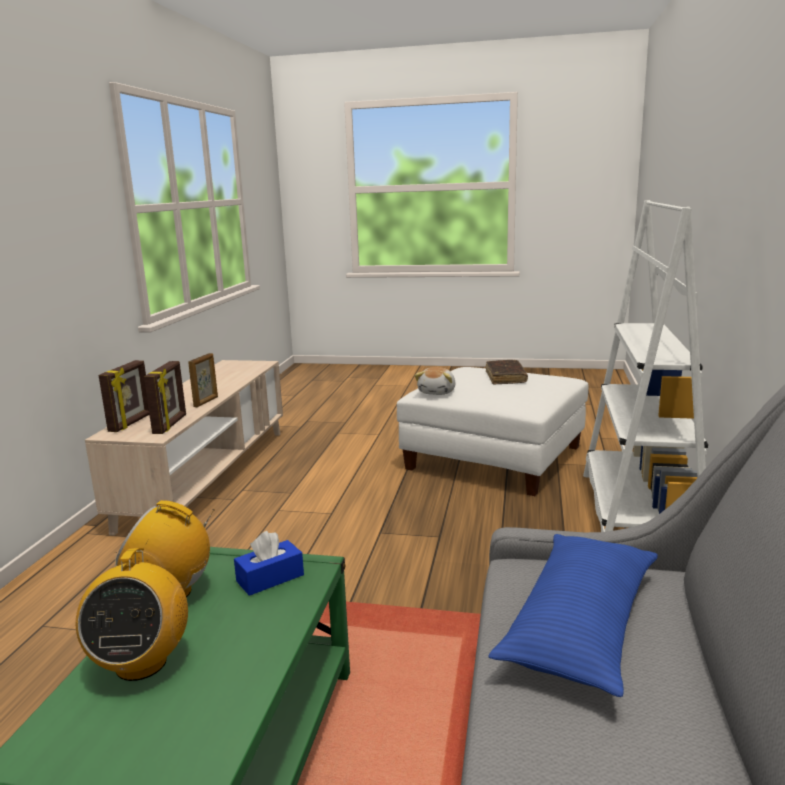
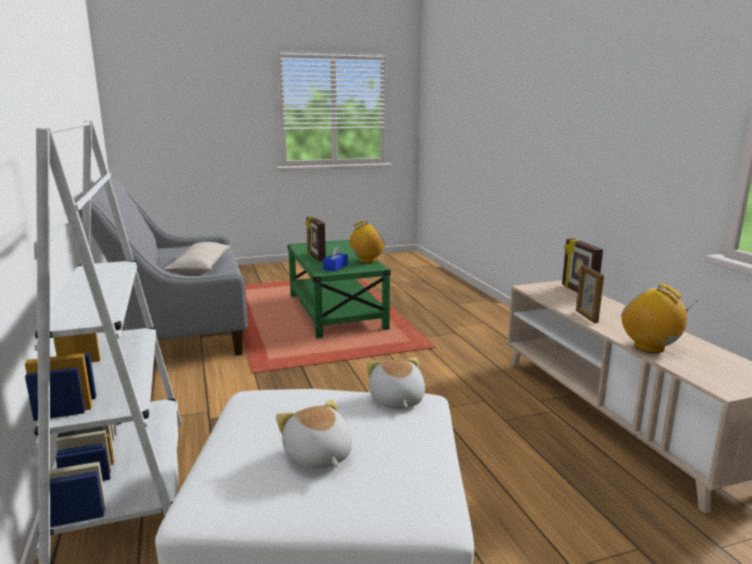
camera: 150 degrees right, 0 degrees up
(141, 663) = (345, 252): radio -> radio (649, 347)
(171, 424) = (546, 295): picture frame -> picture frame (316, 257)
(505, 378) = (317, 456): brown book -> plush toy
(580, 624) = (200, 267): blue pillow -> beige pillow

